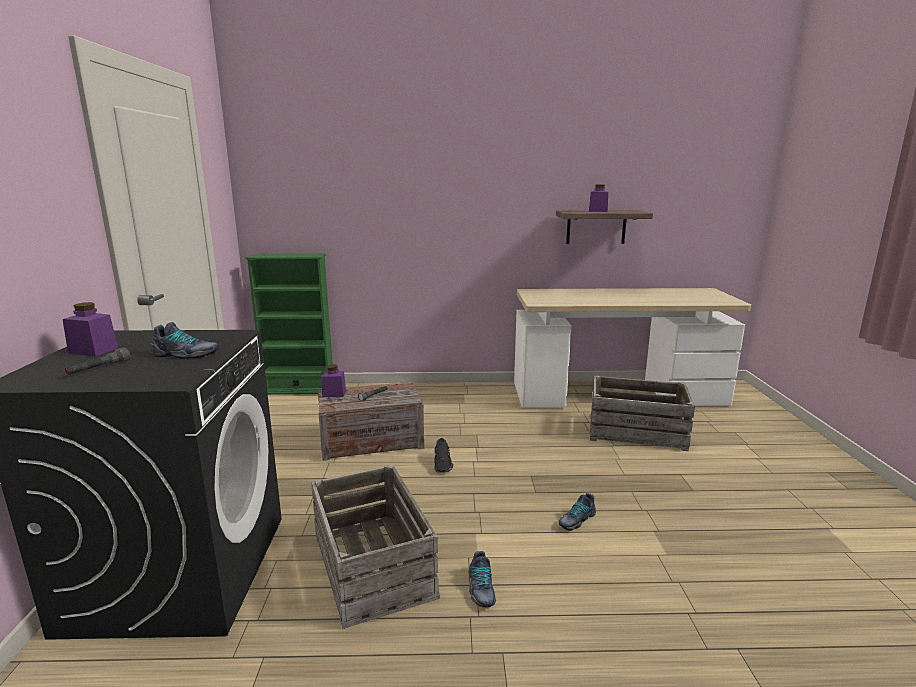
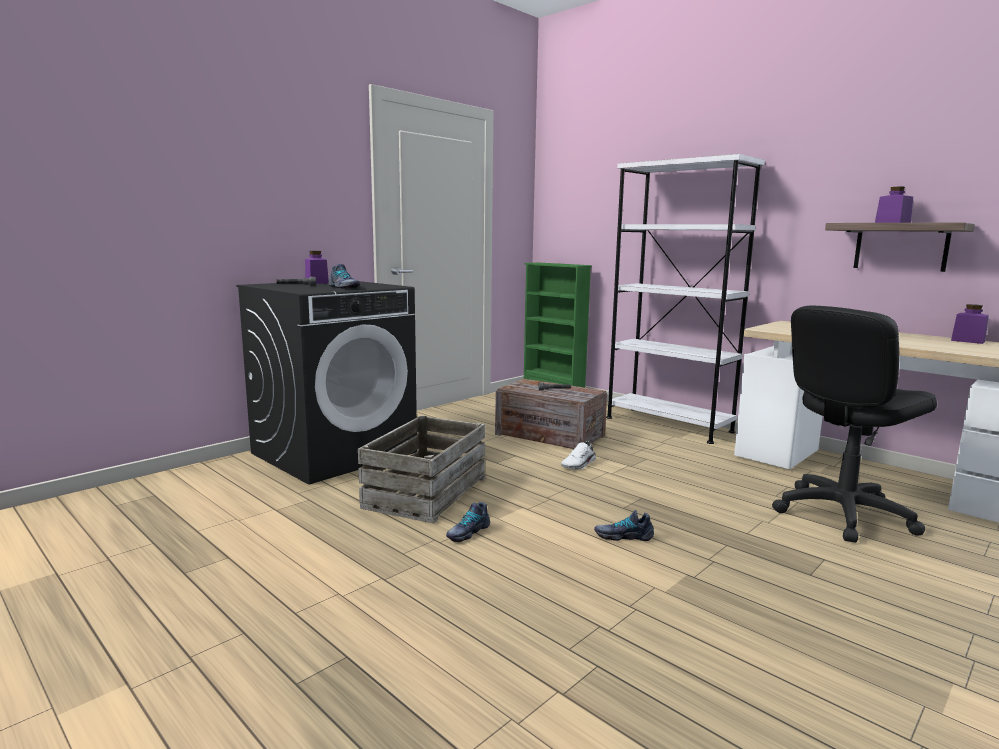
camera: 45 degrees right, 5 degrees down
(334, 393) = (529, 382): purple jar -> purple jar (968, 341)
(438, 392) = (668, 424): none -> white bookcase
(443, 463) = (579, 465): black shoe -> white shoe
(636, 432) = (842, 514): crate -> black office chair

